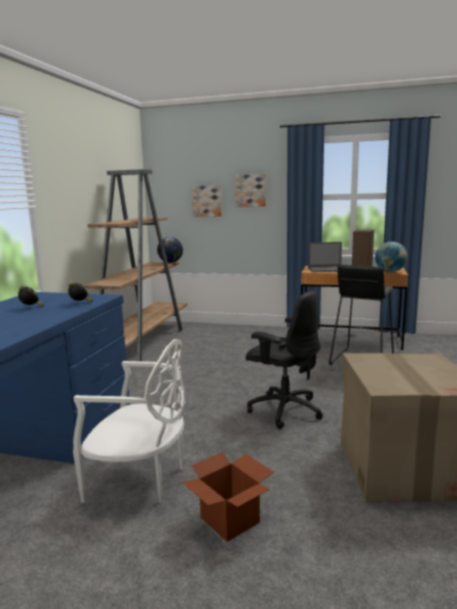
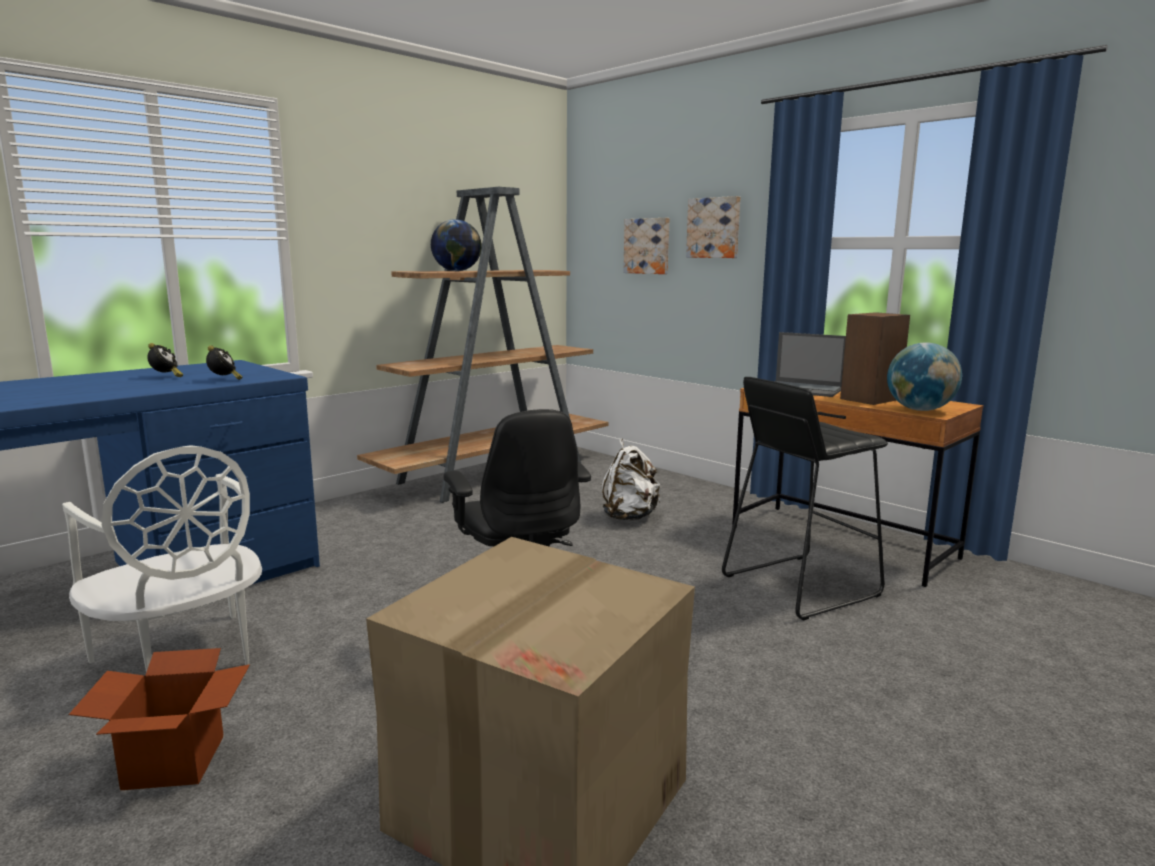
camera: 30 degrees right, 0 degrees up
(170, 262) = (577, 349): globe -> globe (456, 271)
(248, 349) = (629, 517): none -> white backpack

